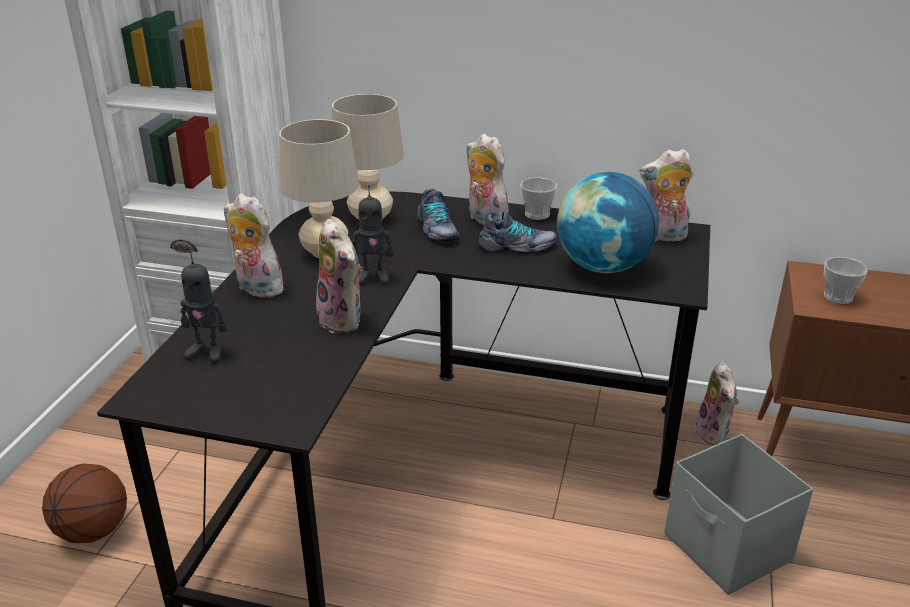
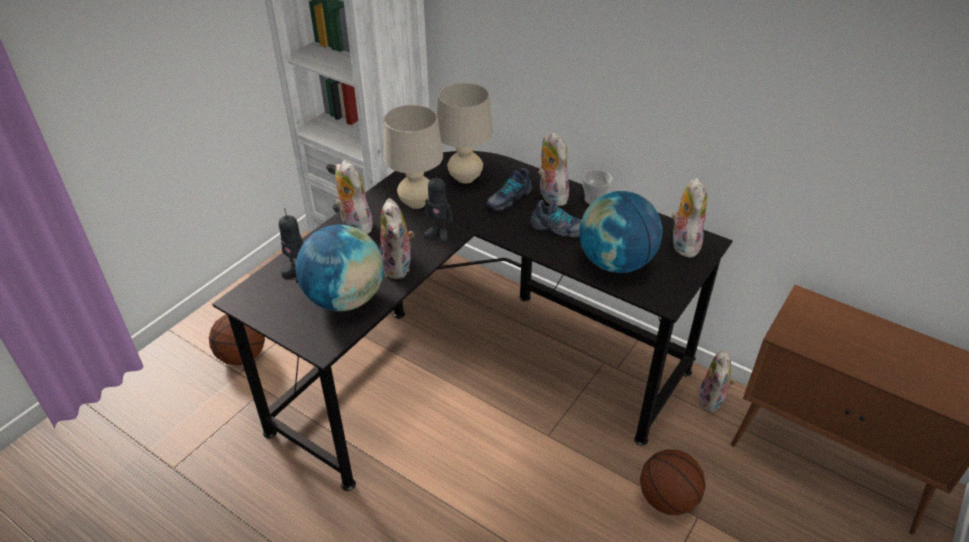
camera: 20 degrees right, 10 degrees up
(292, 367) = (345, 299): none -> globe
(436, 230) = (508, 199): shoe -> shoe turned 45 degrees clockwise
(662, 237) = (683, 244): plush toy -> plush toy turned 75 degrees clockwise
(727, 549) = (668, 499): grey storage box -> basketball
(838, 297) = (813, 331): cup -> none

